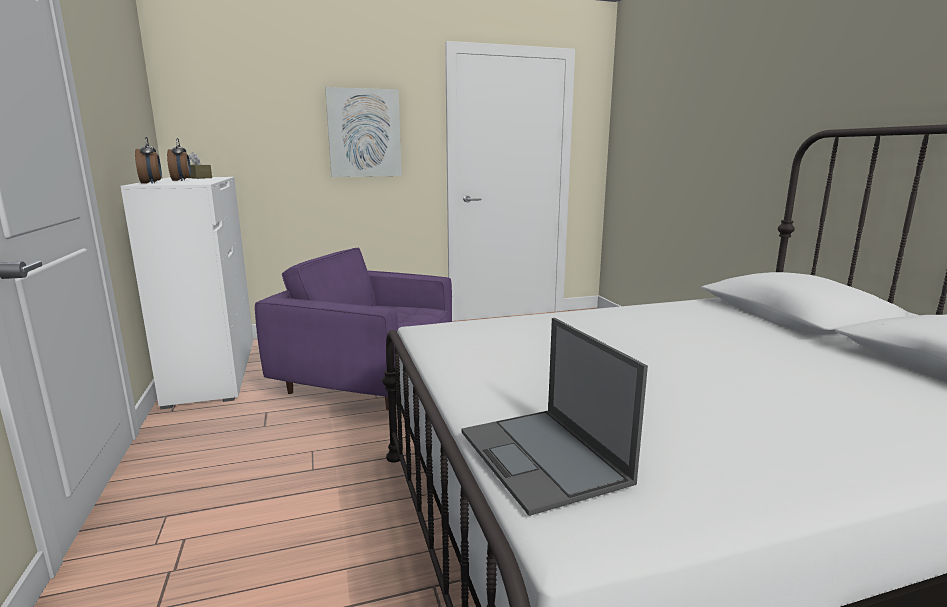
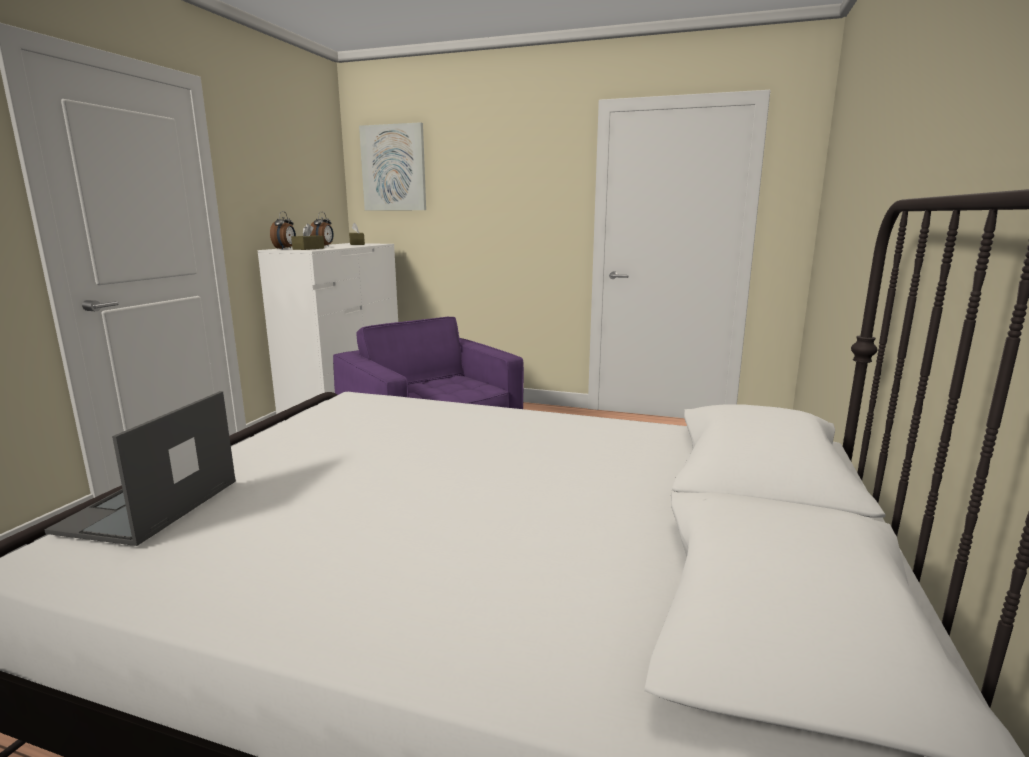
camera: 35 degrees right, 0 degrees up
(185, 182) = (308, 249): none -> brown tissue box
(364, 133) = (509, 203): picture -> picture (394, 168)

